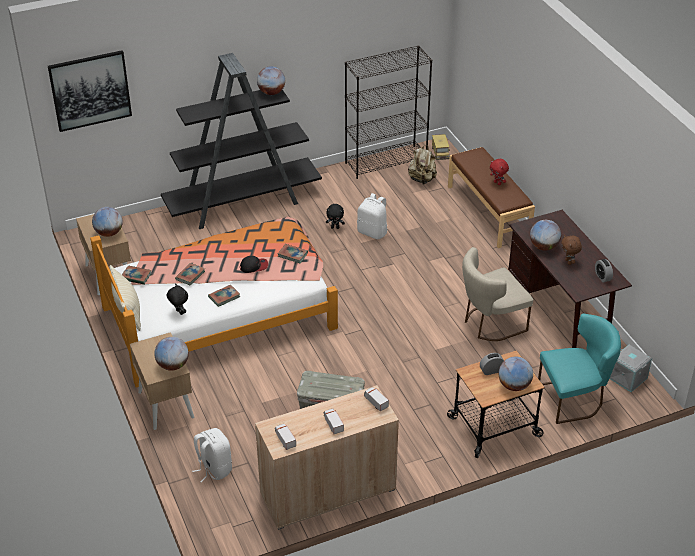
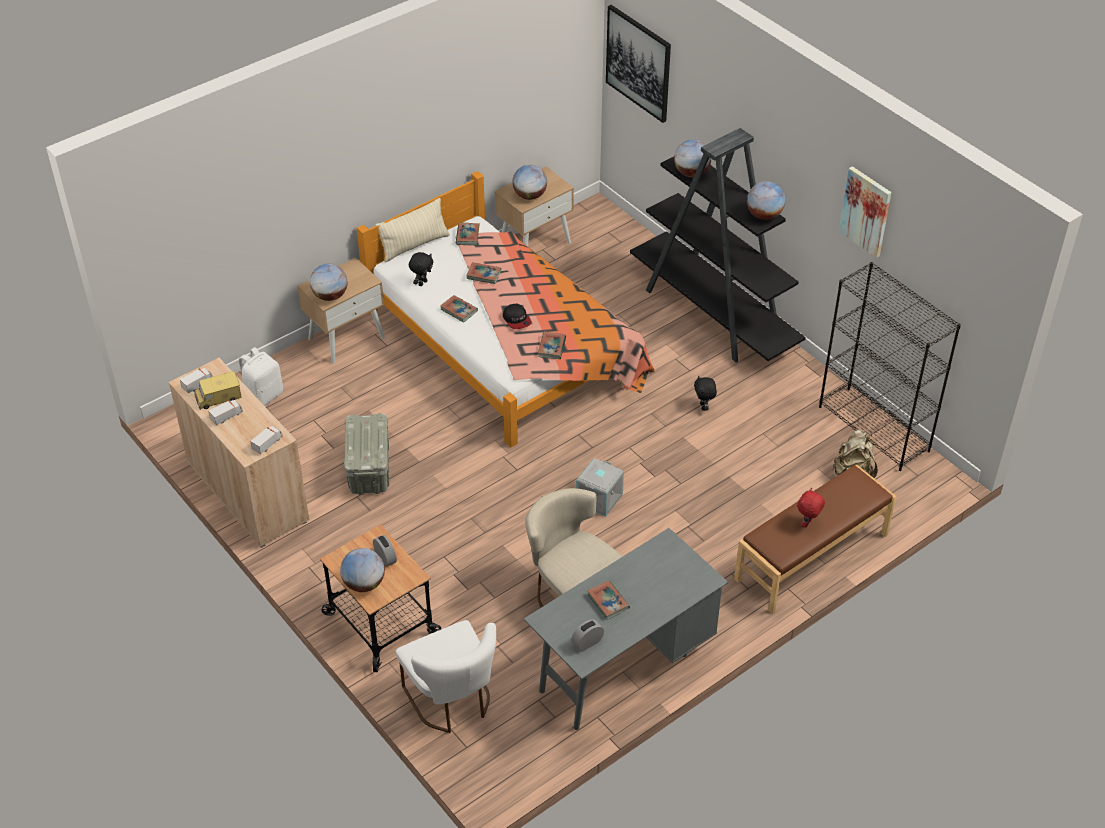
camera: 75 degrees right, 5 degrees up
(329, 33) = (866, 211): none -> picture
(373, 232) = (710, 444): white backpack -> none
(440, 152) = (929, 482): toy truck -> toy truck (218, 398)
(544, 247) = (631, 570): globe -> globe (691, 173)
(560, 311) = (623, 667): brown desk -> grey desk
(569, 262) = (608, 601): brown plush toy -> book
(574, 399) = (452, 701): turquoise chair -> white chair
(628, 378) = (511, 759): grey storage box -> grey storage box (600, 499)

